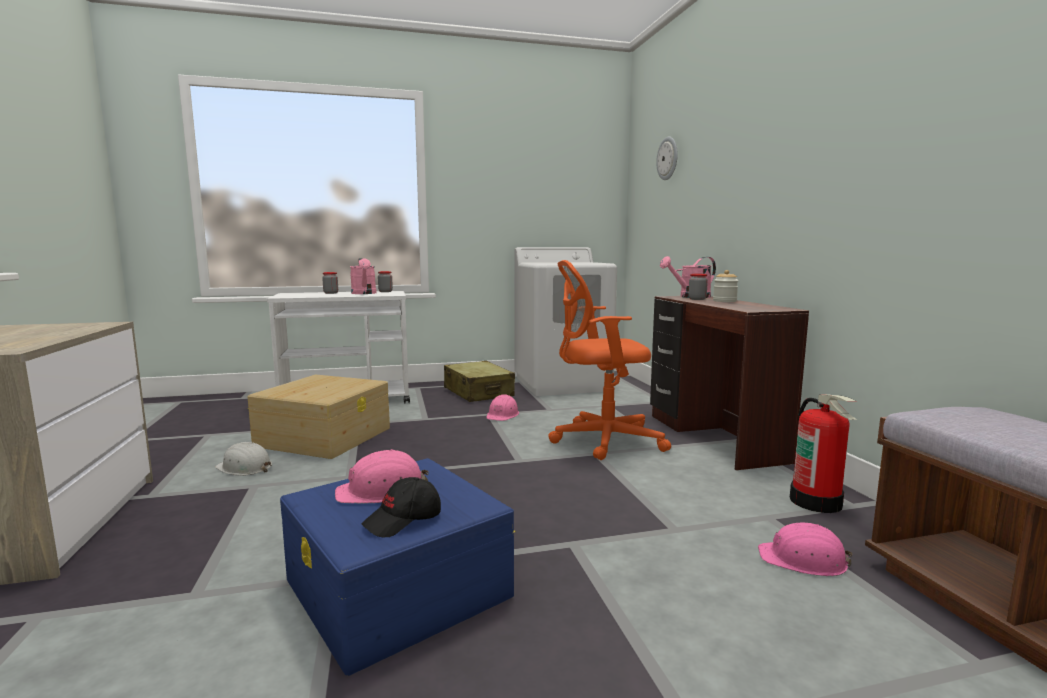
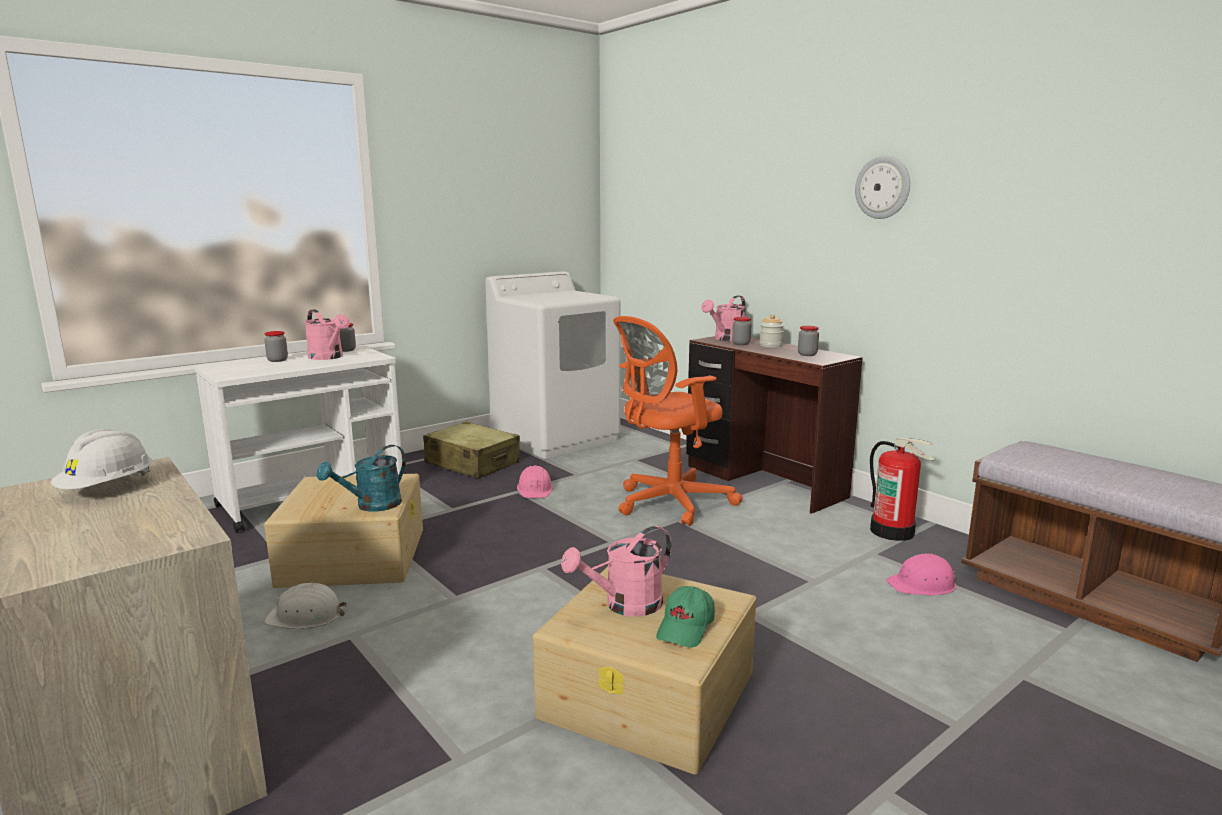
camera: 25 degrees left, 5 degrees up
(55, 329) = (108, 488): none -> white hard hat
(323, 395) = (372, 506): none -> turquoise watering can
(382, 491) = (625, 605): pink hard hat -> pink watering can
(398, 588) = (649, 694): blue storage box -> beige storage box
(403, 520) = (686, 628): black cap -> green cap
(668, 158) = (667, 176): wall clock -> wall clock (883, 187)
(748, 306) = (807, 354): none -> jar

